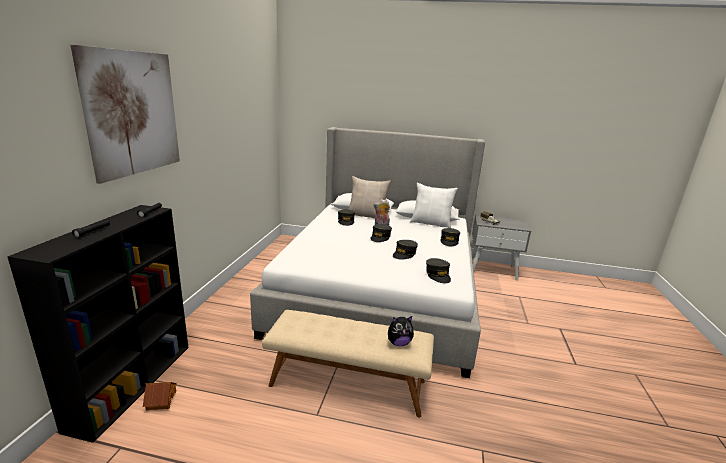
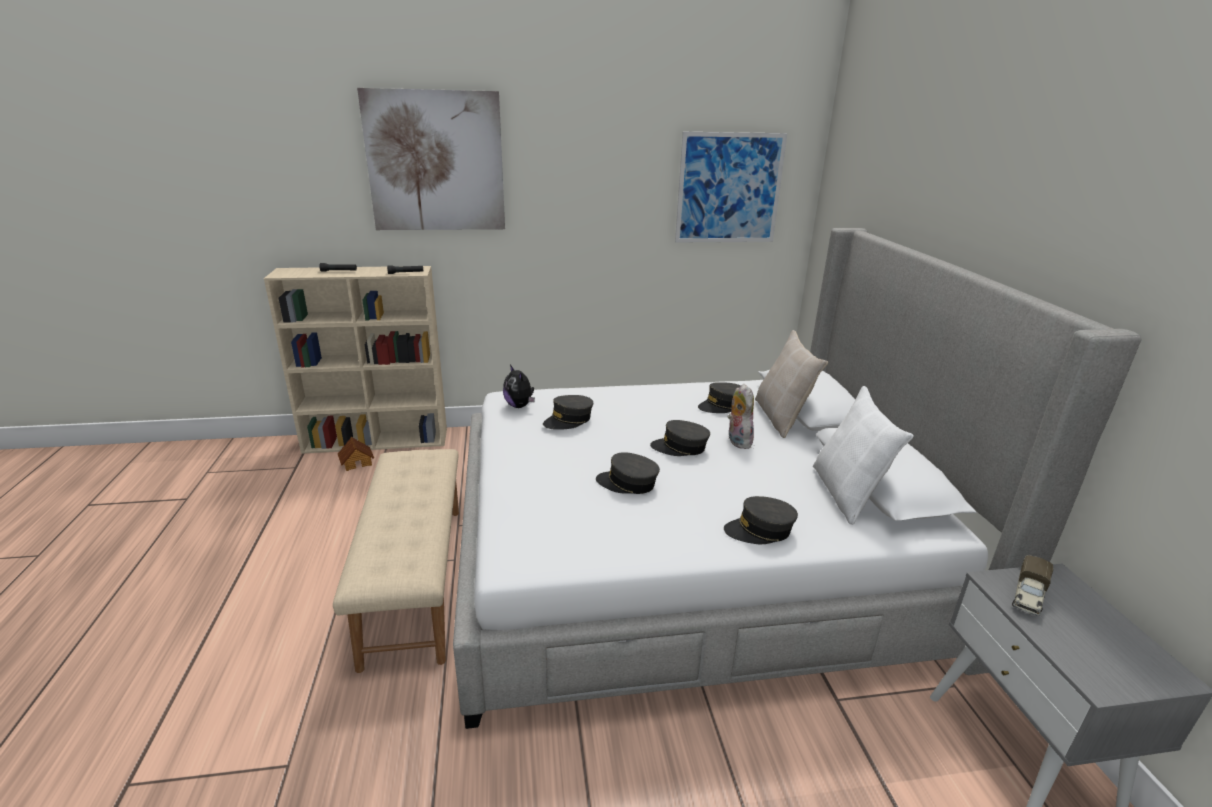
camera: 70 degrees right, 5 degrees up
(133, 383) = (378, 440): black bookcase -> beige bookcase
(257, 116) = (729, 188): none -> picture
(399, 343) = (389, 553): plush toy -> plush toy (520, 406)
(438, 275) = (558, 532): grey cap -> grey cap (568, 420)

